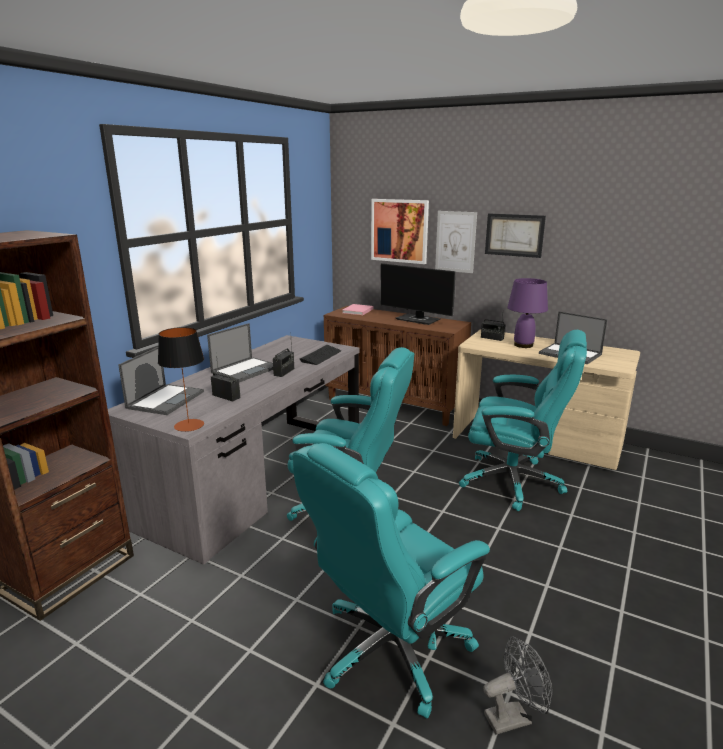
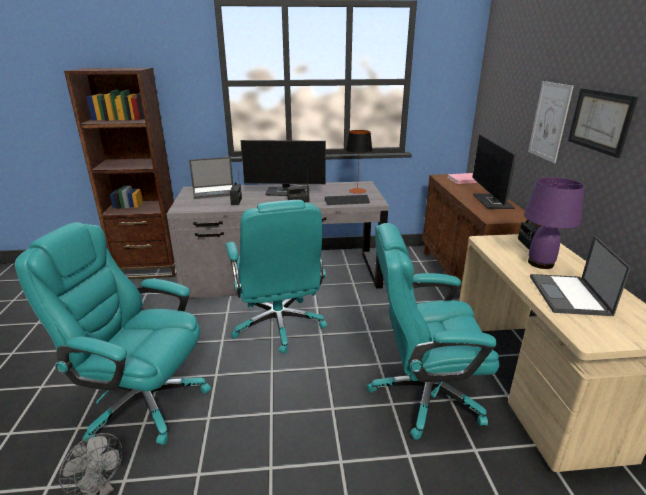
camera: 55 degrees right, 5 degrees up
(189, 425) = (185, 207): table lamp -> table lamp (357, 191)
(246, 370) = (286, 192): laptop -> monitor
(399, 231) = (513, 102): picture -> none
(514, 482) = (423, 394): turquoise office chair -> turquoise office chair turned 105 degrees clockwise

